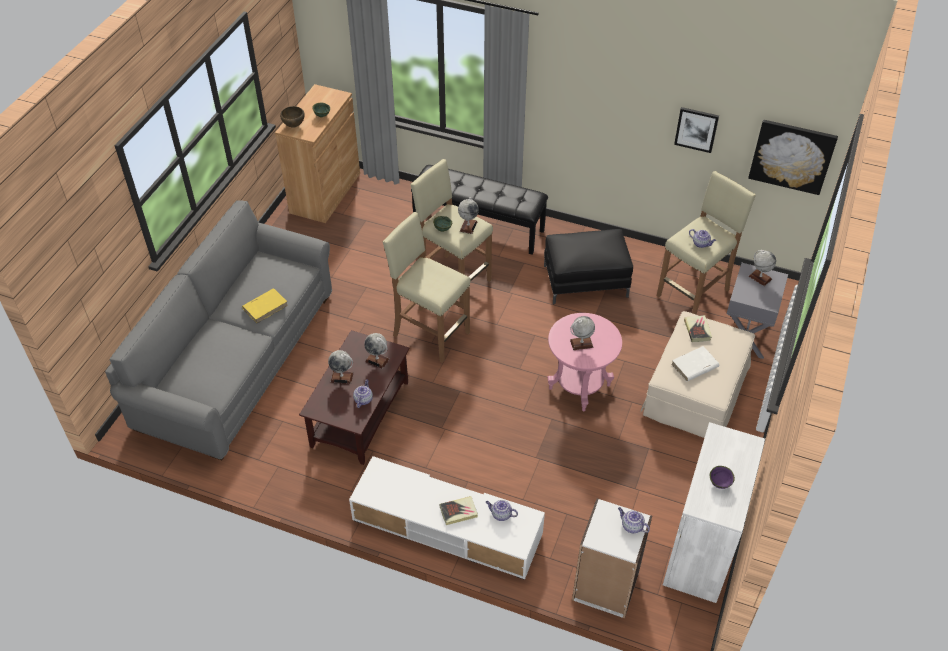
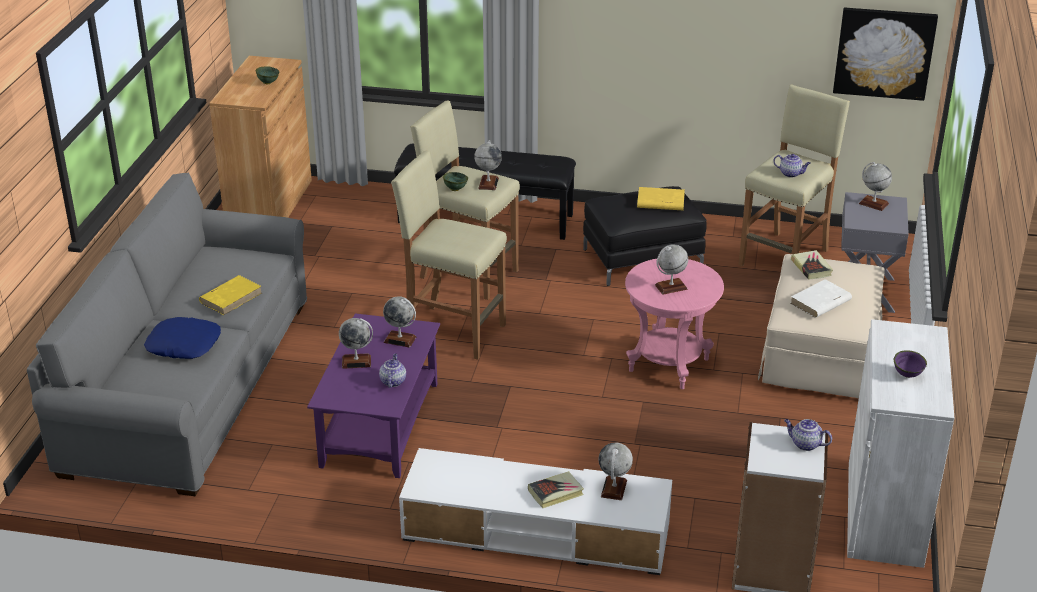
camera: 10 degrees left, 15 degrees down
(224, 348) = (184, 344): none -> blue pillow
(293, 126) = (233, 95): brown bowl -> none
(360, 413) = (380, 424): brown coffee table -> purple coffee table
(500, 514) = (614, 488): teapot -> globe
(600, 247) = (660, 202): none -> yellow book
(696, 129) = (761, 36): picture -> none

